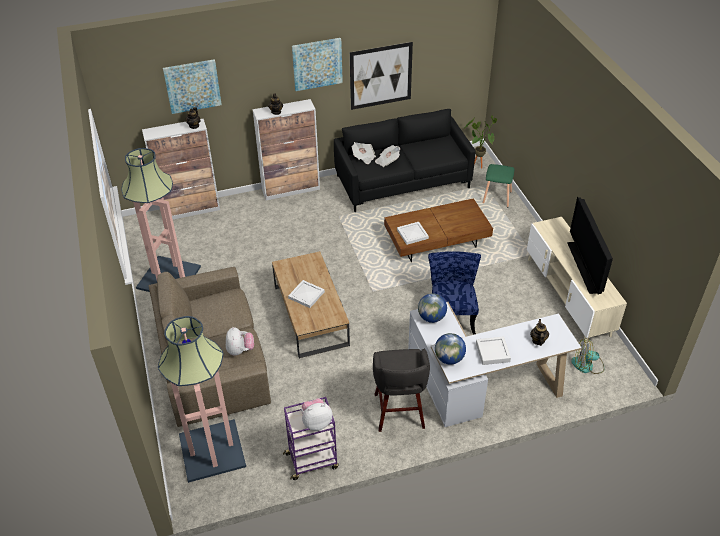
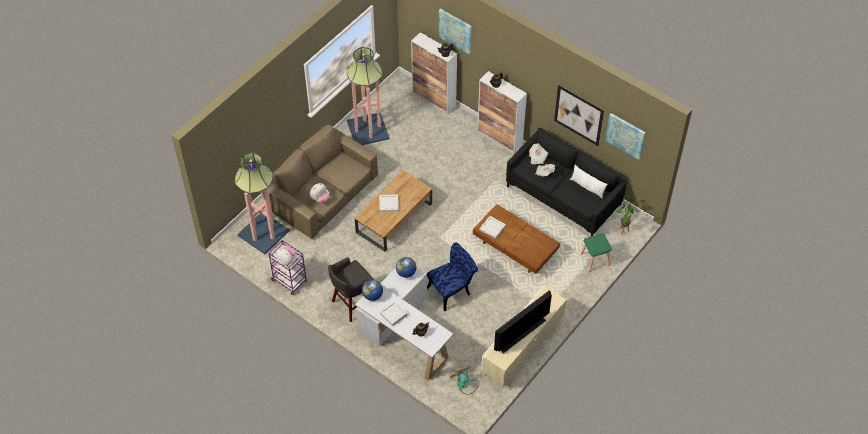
camera: 55 degrees right, 10 degrees up
(317, 64) = (535, 75): picture -> picture (625, 135)
(431, 144) = (587, 187): none -> white pillow

